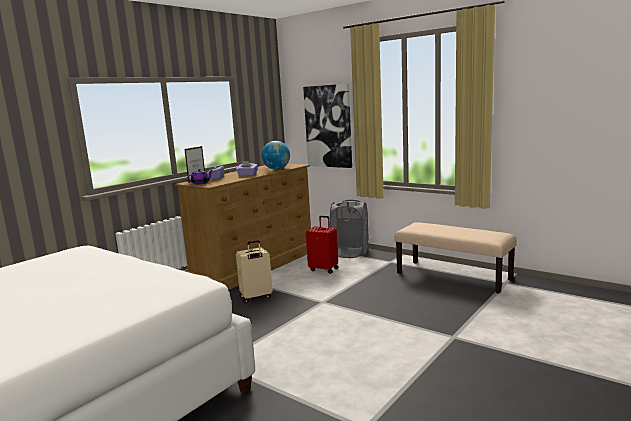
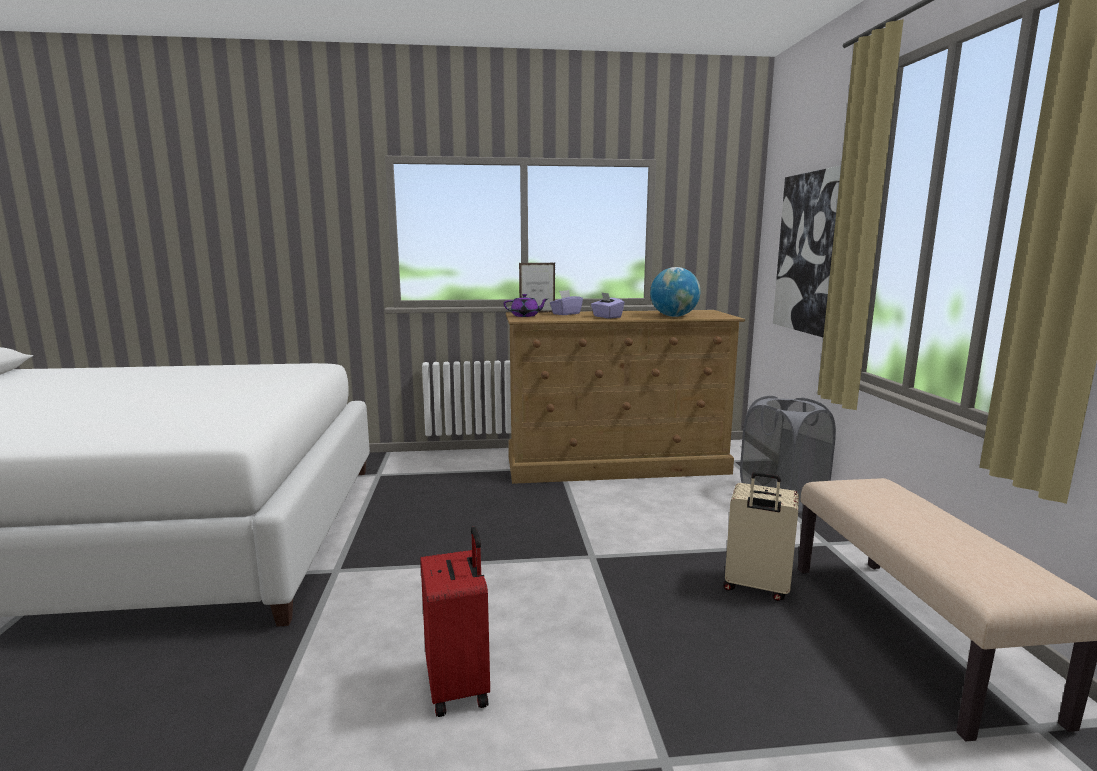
camera: 45 degrees right, 0 degrees up
(256, 297) = (533, 507): beige suitcase -> beige suitcase (756, 587)
(324, 269) = (691, 508): red suitcase -> red suitcase (459, 686)

